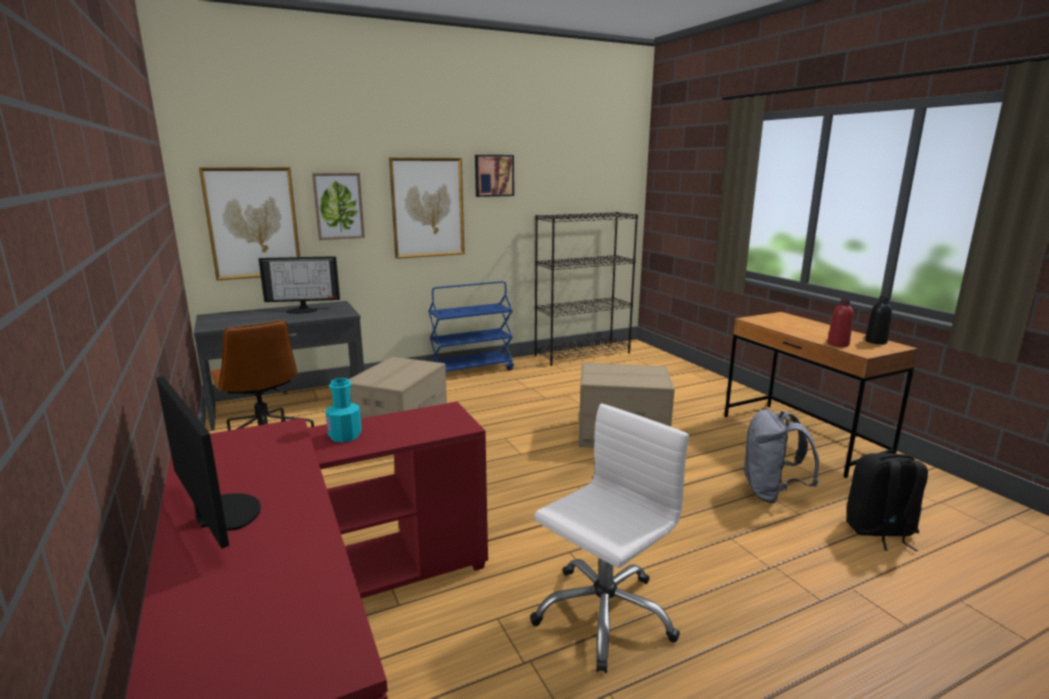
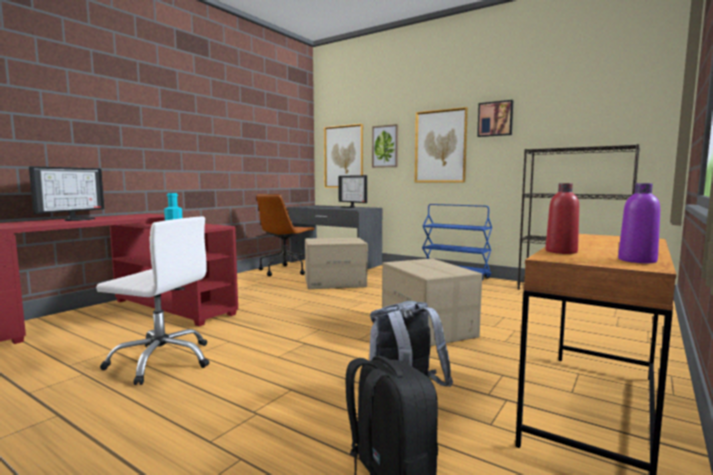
camera: 60 degrees right, 10 degrees down
(875, 341) = (637, 260): black bottle -> purple bottle

